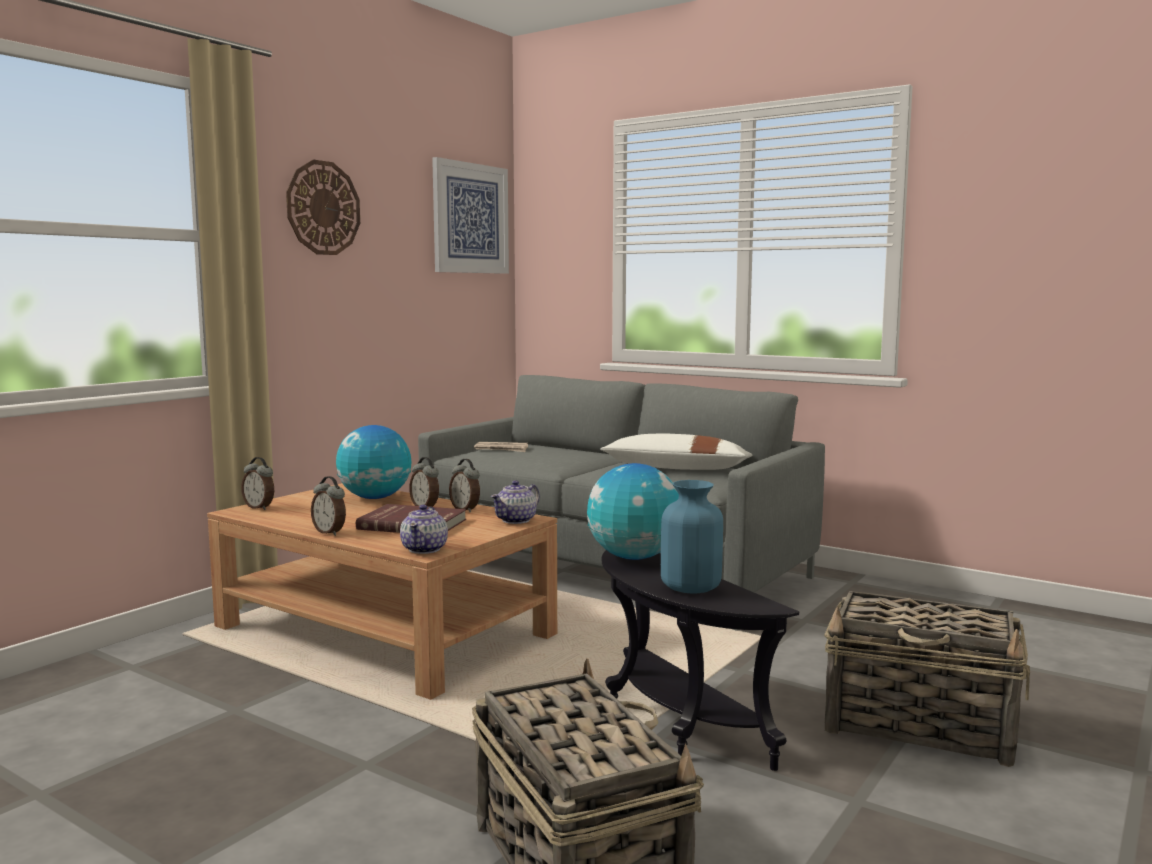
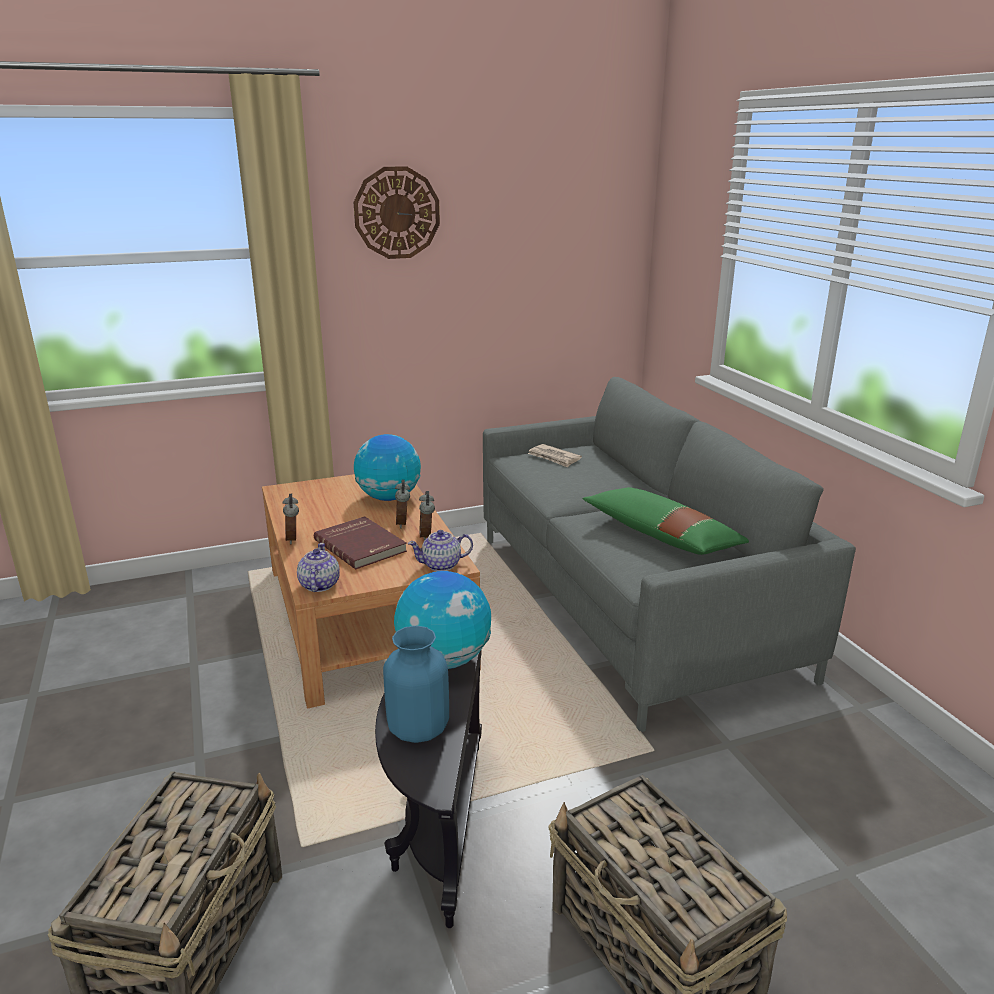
camera: 35 degrees right, 15 degrees up
(259, 507) = (299, 489): alarm clock -> none
(425, 549) = (319, 585): teapot -> teapot turned 135 degrees clockwise
(470, 218) = (588, 204): picture -> none
(677, 469) = (661, 536): white pillow -> green pillow

